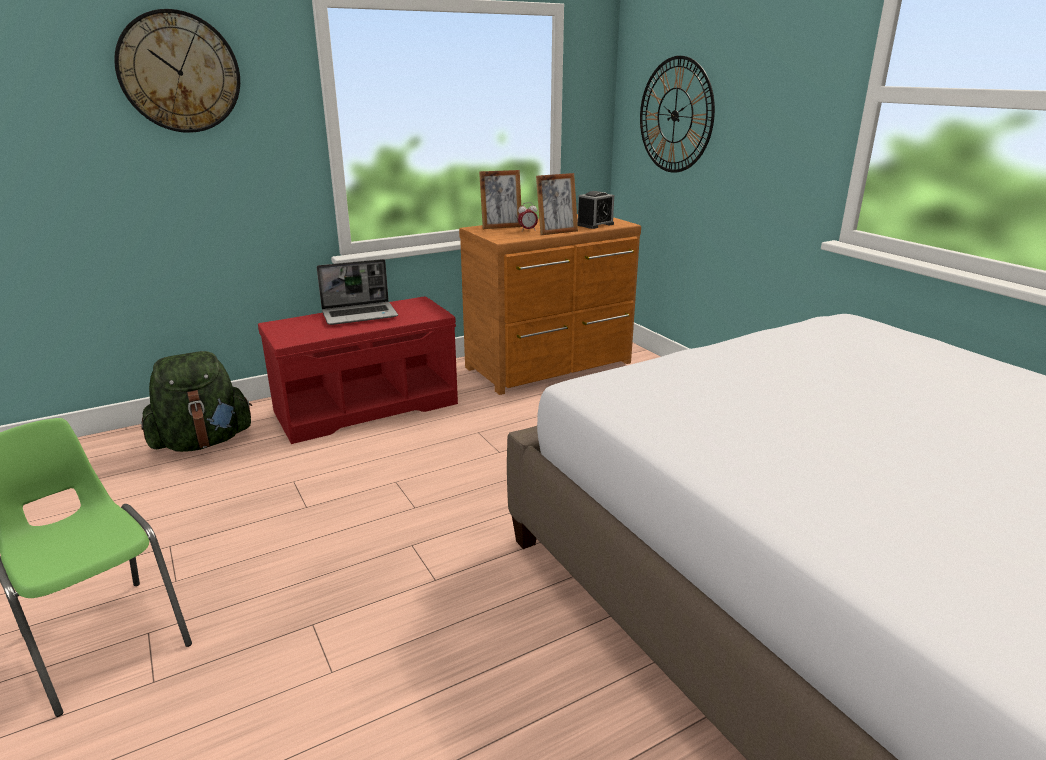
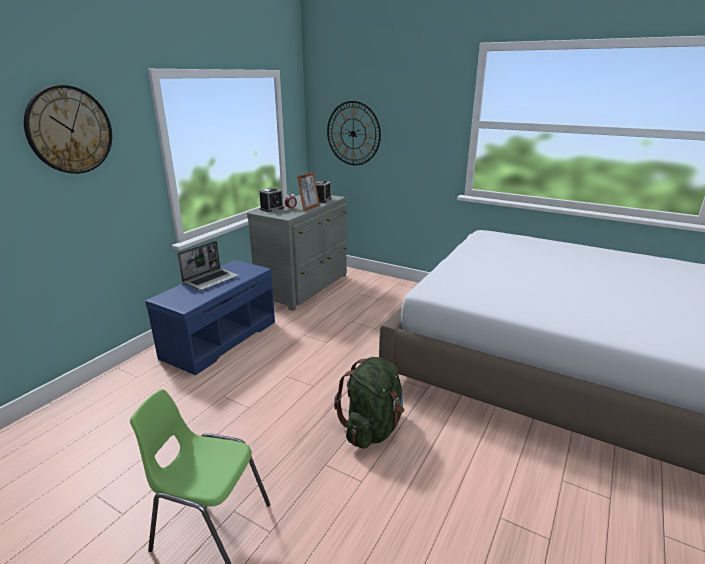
camera: 30 degrees left, 0 degrees up
(203, 442) = (129, 393): green backpack -> green backpack (372, 428)
(367, 406) = (220, 338): red bench -> blue bench
(501, 227) = (272, 208): picture frame -> alarm clock
(552, 366) = (306, 287): brown dresser -> grey dresser

